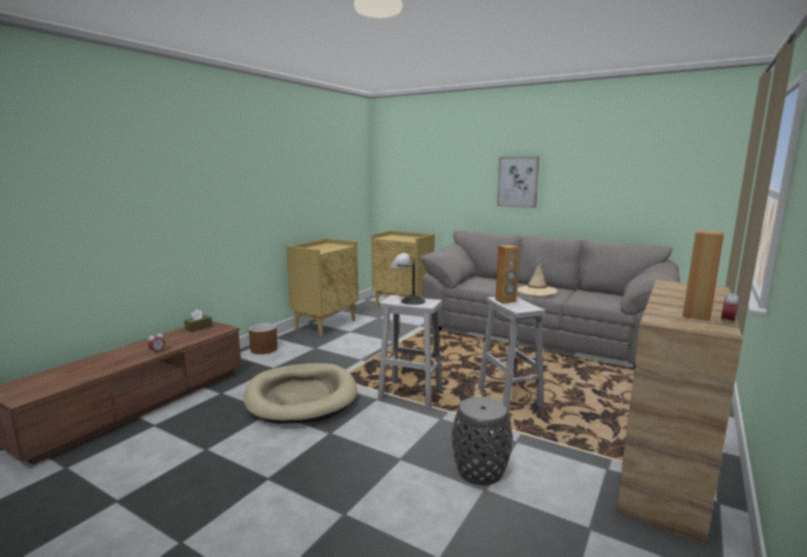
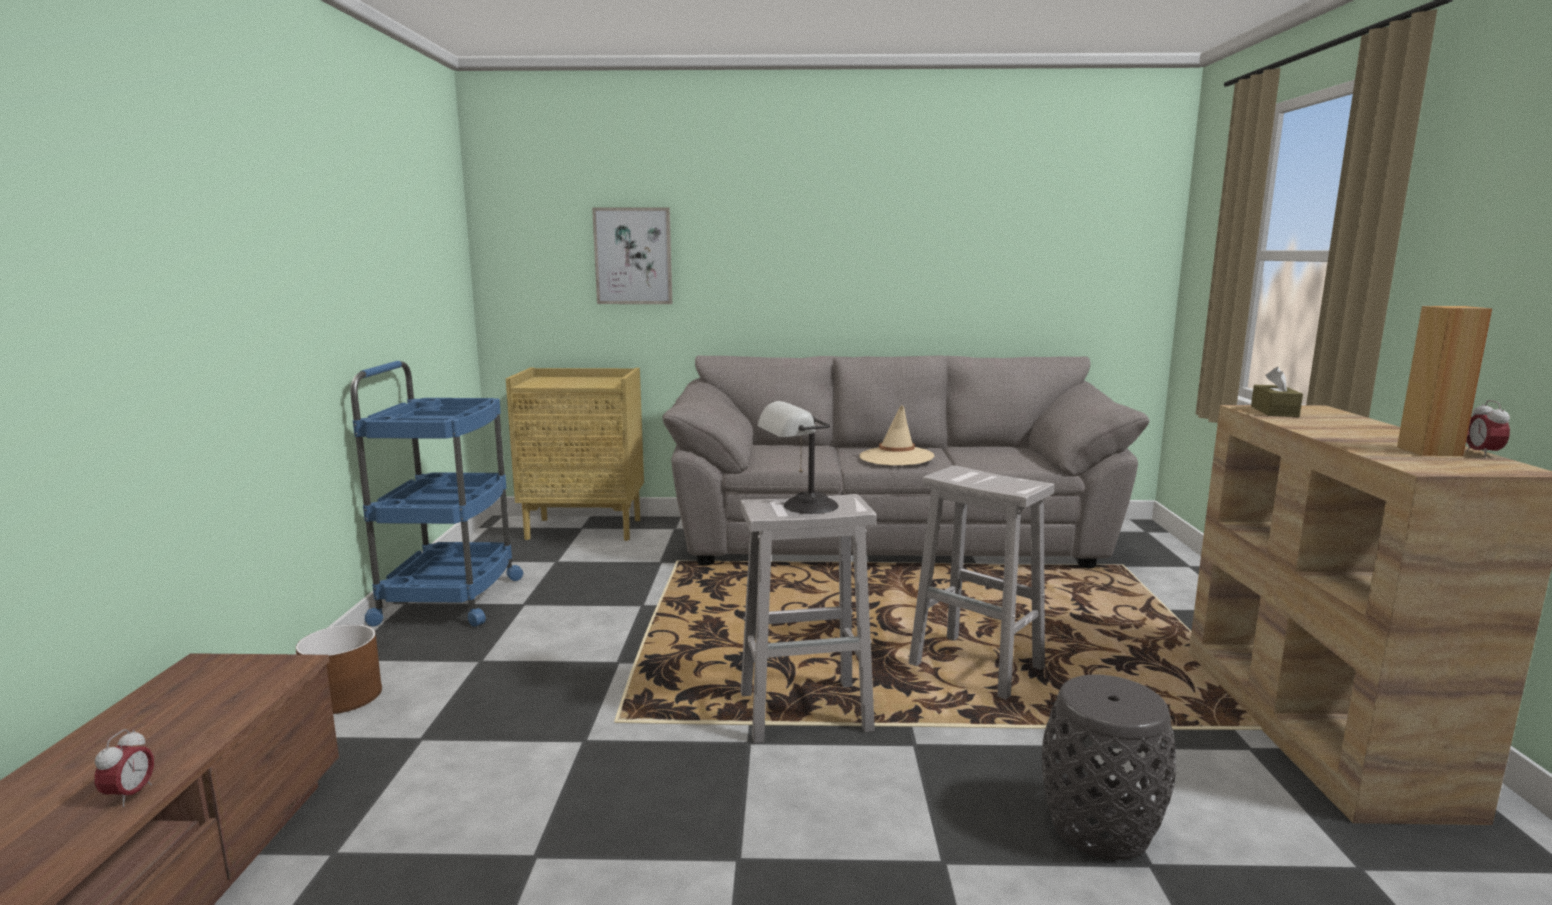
camera: 30 degrees left, 0 degrees up
(199, 328) = (193, 683): brown tissue box -> brown tissue box (1274, 411)
(301, 397) = (574, 792): beige dog bed -> none
(326, 325) = (450, 600): beige cabinet -> blue cart
(505, 301) = (965, 478): brown speaker -> none
(518, 182) = (810, 255): picture -> picture (633, 256)

